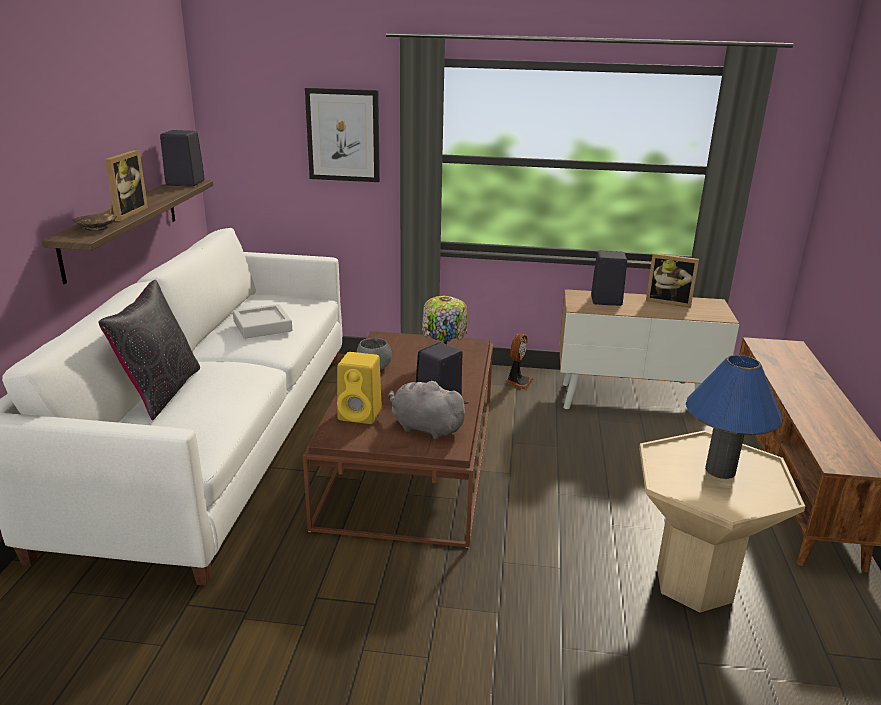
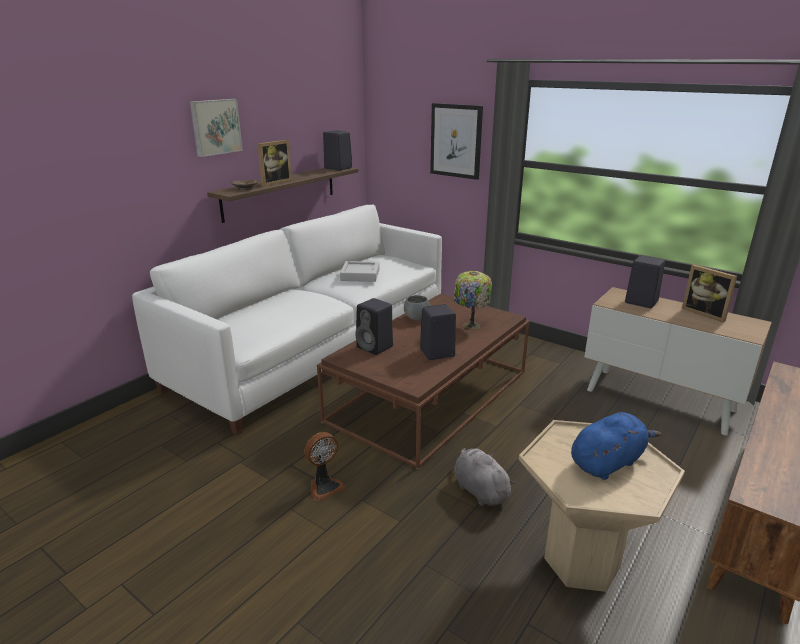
camera: 30 degrees right, 0 degrees up
(41, 139) = (215, 127): none -> picture
(161, 391) = (261, 303): black pillow -> none
(361, 414) = (376, 347): yellow speaker -> black speaker
(424, 427) = (410, 367): grey plush toy -> grey plush toy (479, 490)
(518, 382) = (564, 360): fan -> fan (324, 486)
(720, 470) = (608, 462): blue table lamp -> blue plush toy

